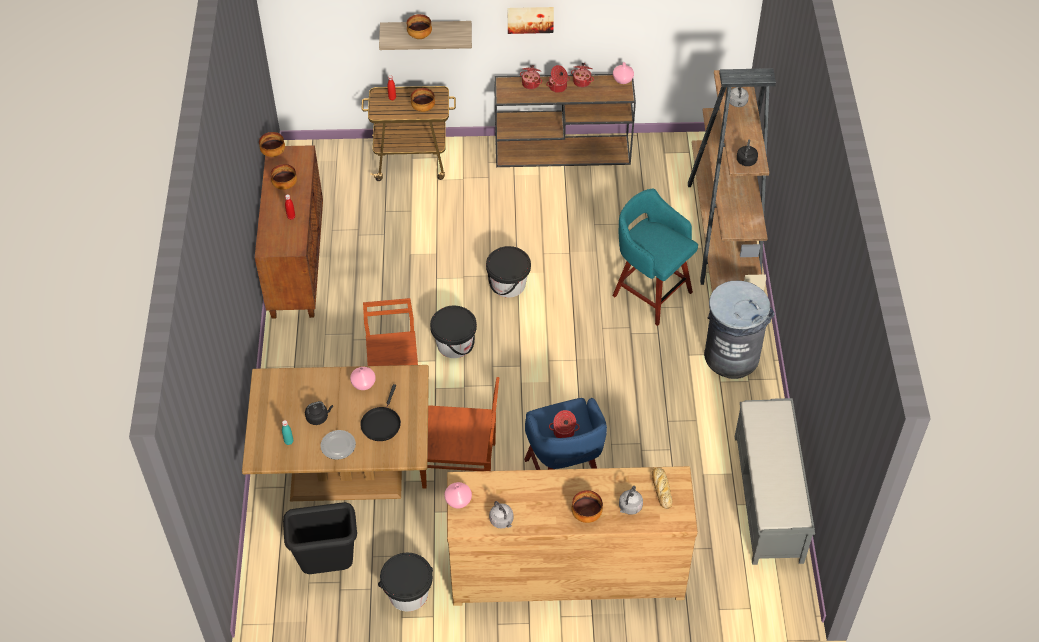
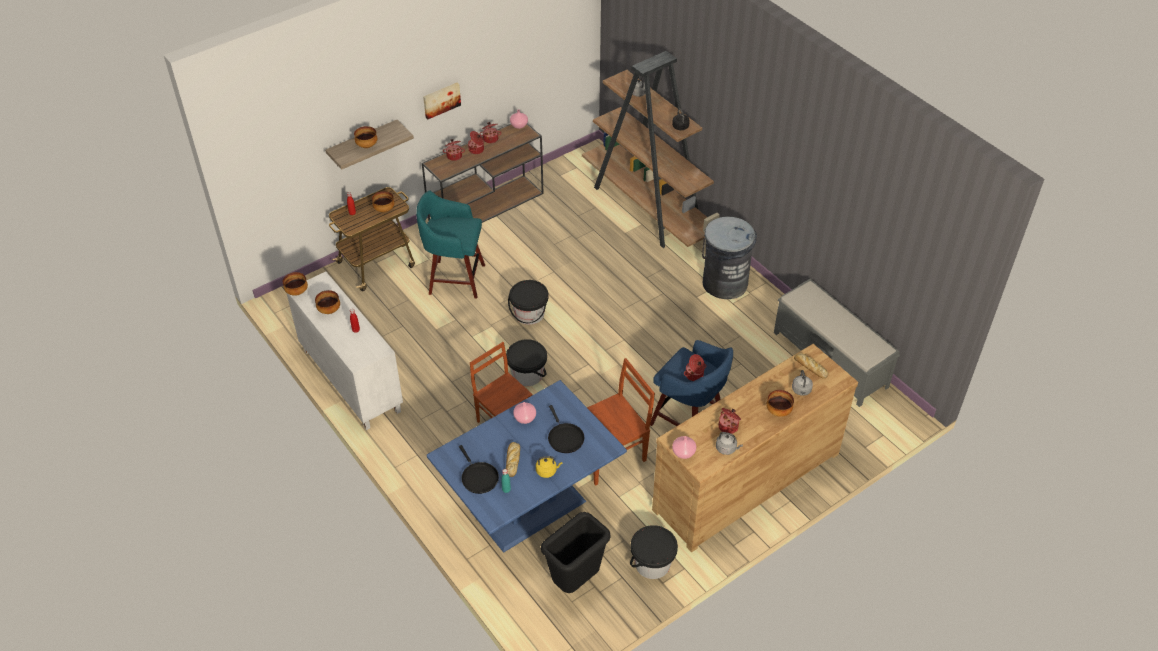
camera: 35 degrees left, 5 degrees down
(276, 416) = (478, 477): none -> black frying pan
(296, 263) = (350, 380): brown cabinet -> white cabinet
(318, 417) = (513, 460): black kettle -> bread
(338, 445) = (547, 471): plate -> yellow kettle
(347, 473) = (529, 507): brown dining table -> blue dining table
(524, 501) = (728, 426): none -> cooking pot
(650, 292) = (634, 269): turquoise stool -> turquoise stool (454, 279)

